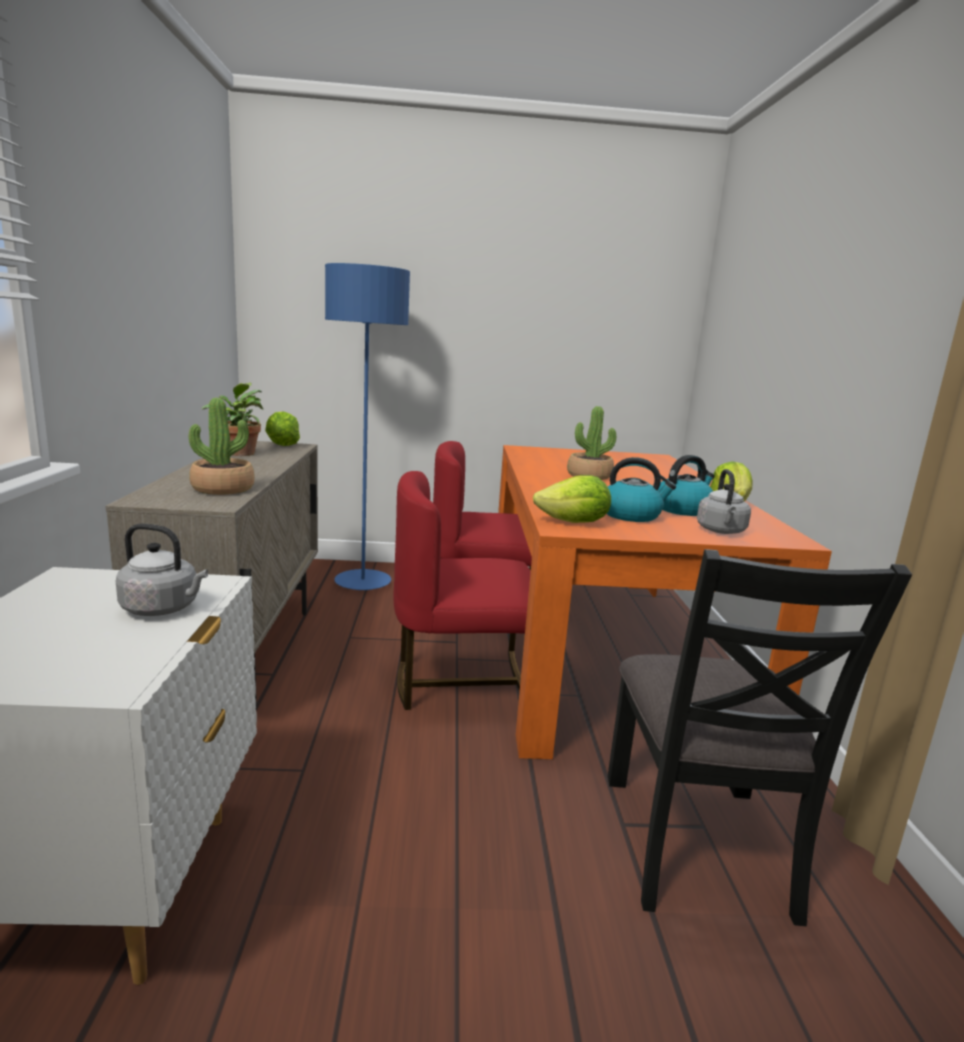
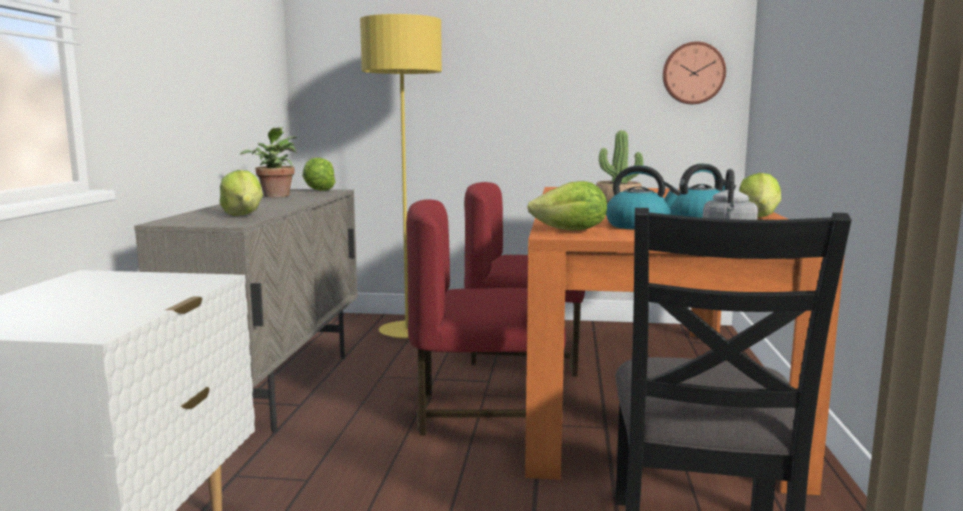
camera: 10 degrees right, 5 degrees down
(163, 608) = (156, 292): grey kettle -> none
(223, 488) = (243, 215): potted plant -> lettuce
(363, 582) = (407, 332): blue floor lamp -> yellow floor lamp
(646, 341) = (693, 73): none -> wall clock

